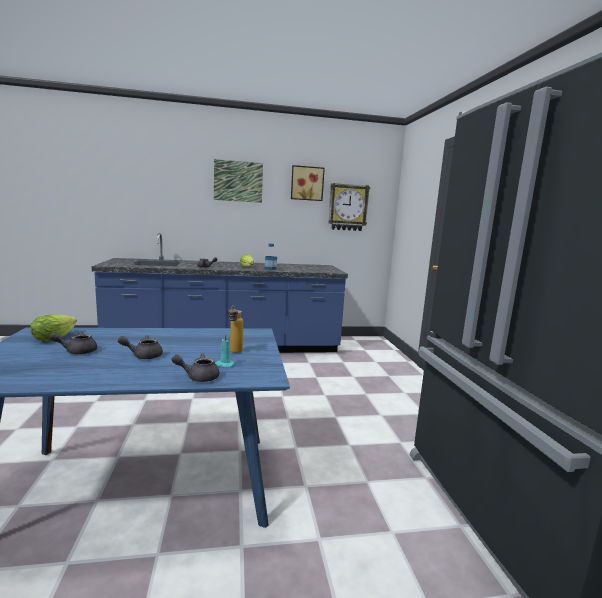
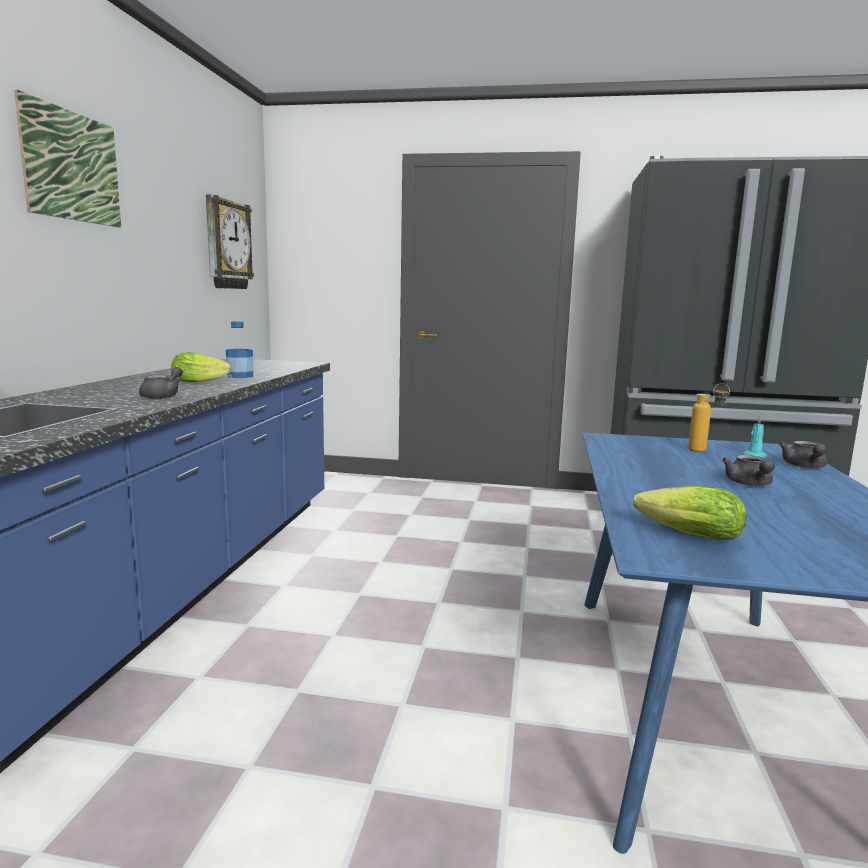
camera: 70 degrees left, 0 degrees up
(77, 351) = (760, 517): grey teapot -> none
(307, 183) = (178, 190): picture -> none

